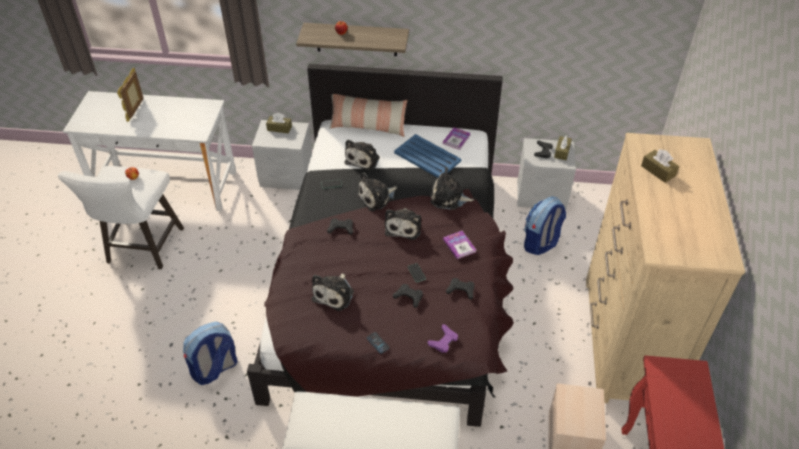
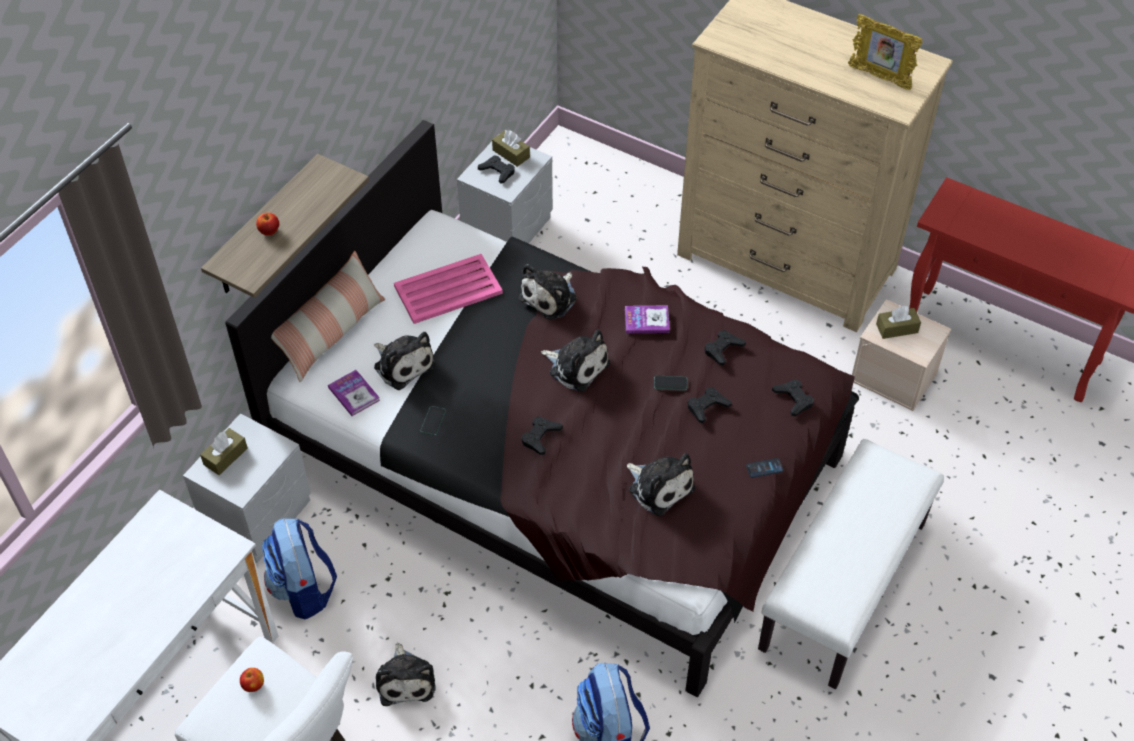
camera: 65 degrees left, 5 degrees up
(136, 110) = (89, 630): picture frame -> picture frame (879, 77)
(377, 198) = (497, 377): plush toy -> plush toy (406, 679)
(427, 156) = (447, 290): blue tray -> pink tray
(443, 341) = (793, 399): purple game controller -> black game controller
(456, 139) = (432, 243): book -> book (354, 394)
(541, 243) = (591, 269): backpack -> backpack (304, 589)
(658, 171) = (774, 49): brown tissue box -> brown tissue box (897, 328)

